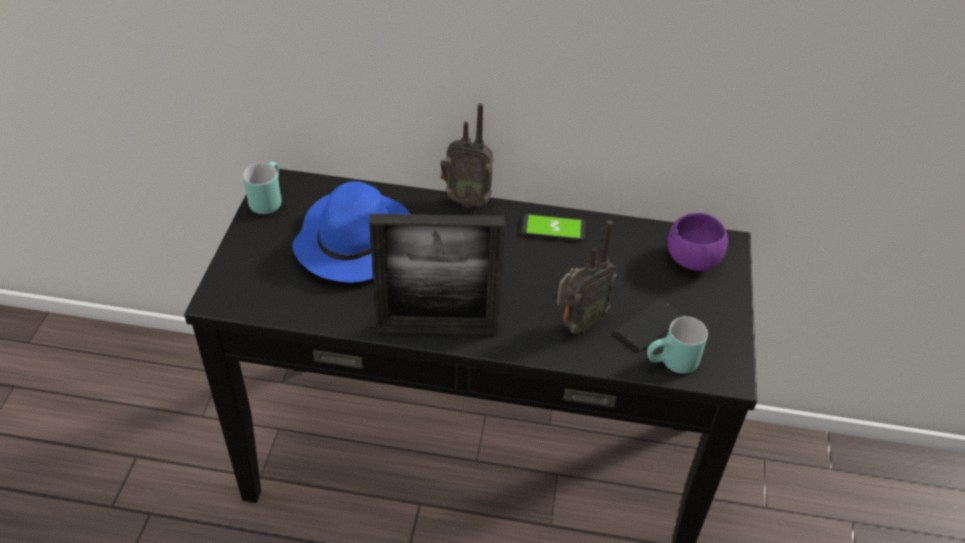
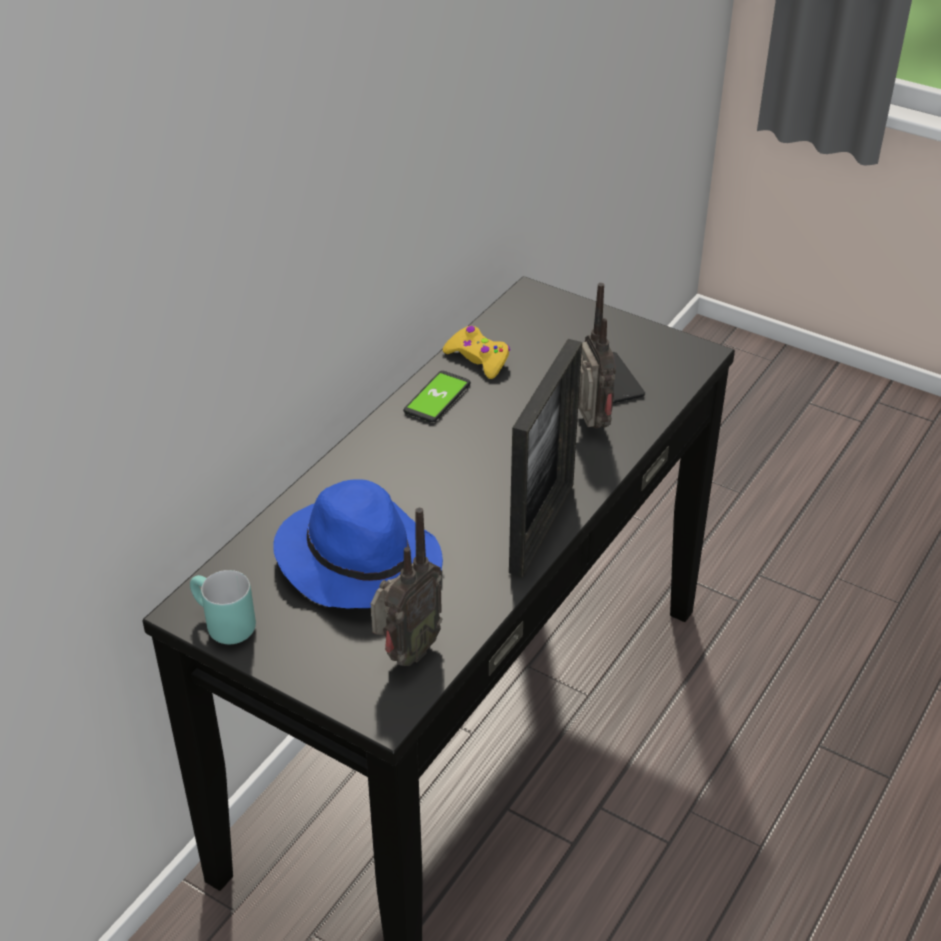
camera: 65 degrees left, 5 degrees down
(466, 200) = (346, 448): radio -> radio (406, 653)
(617, 237) = (478, 359): none -> yellow game controller
(672, 365) = (671, 382): turquoise mug -> none
(692, 259) = (539, 322): purple bowl -> none

